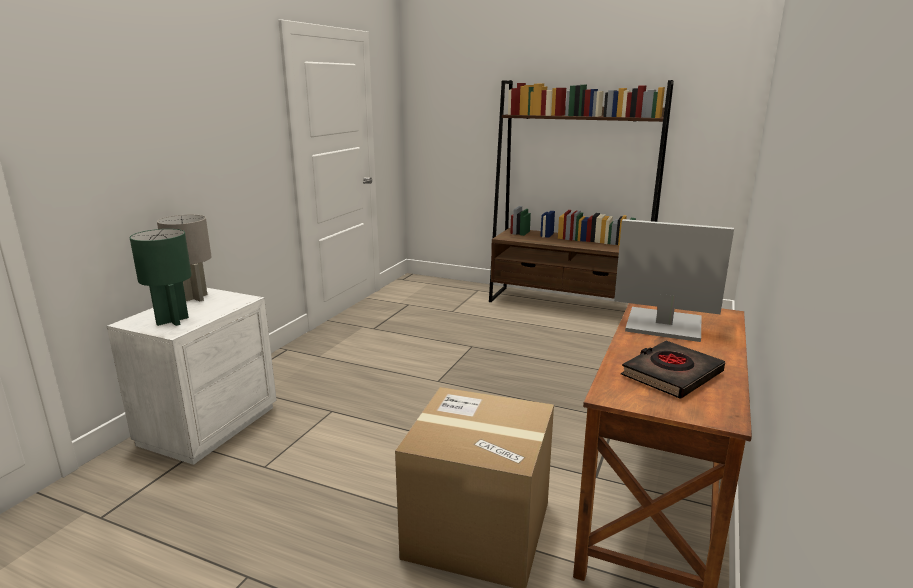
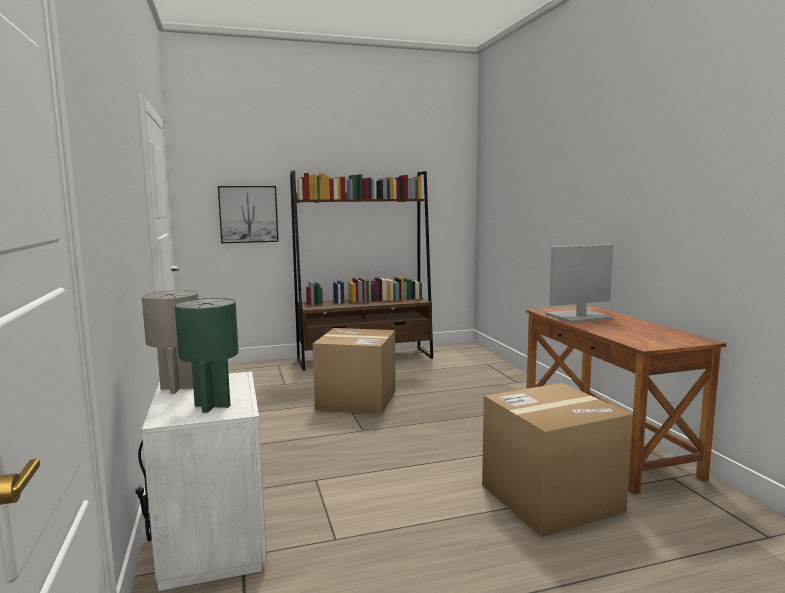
camera: 40 degrees left, 10 degrees down
(467, 127) = (248, 214): none -> picture
(483, 348) = (357, 400): none -> cardboard box
(671, 374) = (641, 332): black book -> none

